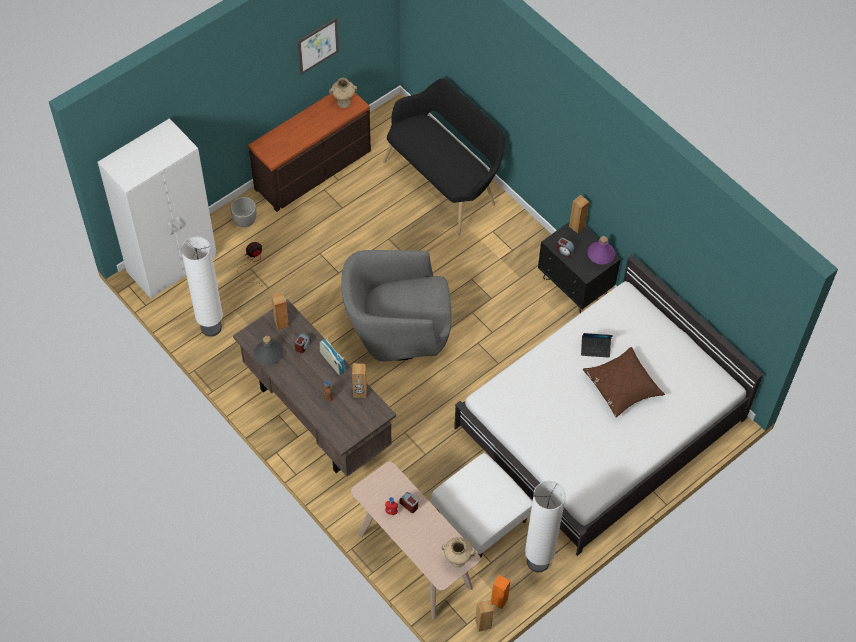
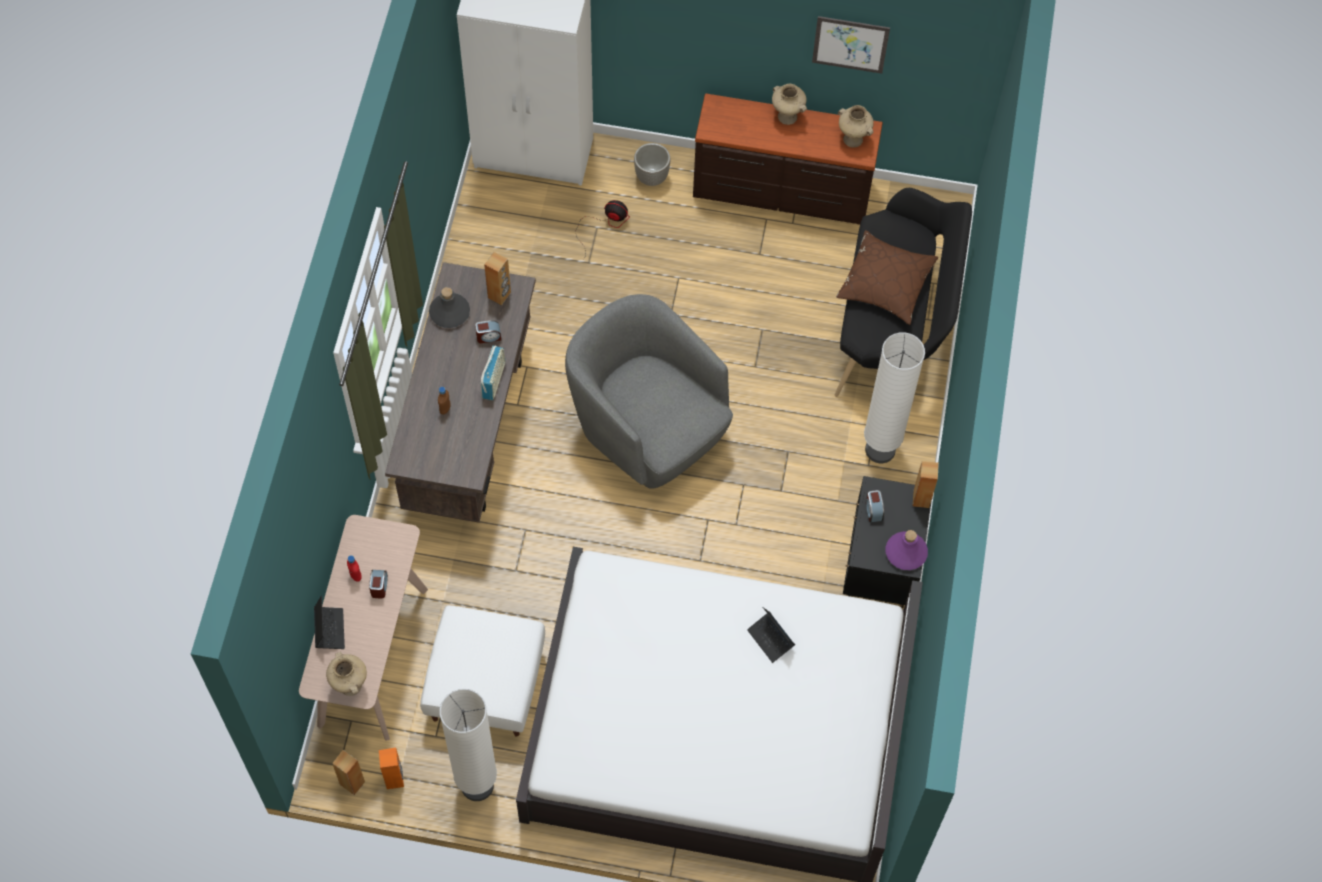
camera: 50 degrees right, 5 degrees up
(211, 327) = (489, 248): white floor lamp -> white floor lamp (880, 449)
(300, 120) = (786, 117): none -> beige vase
(360, 392) = (478, 434): brown speaker -> none
(413, 548) = (329, 629): none -> laptop
(622, 386) = (744, 704): brown pillow -> brown pillow (885, 283)

